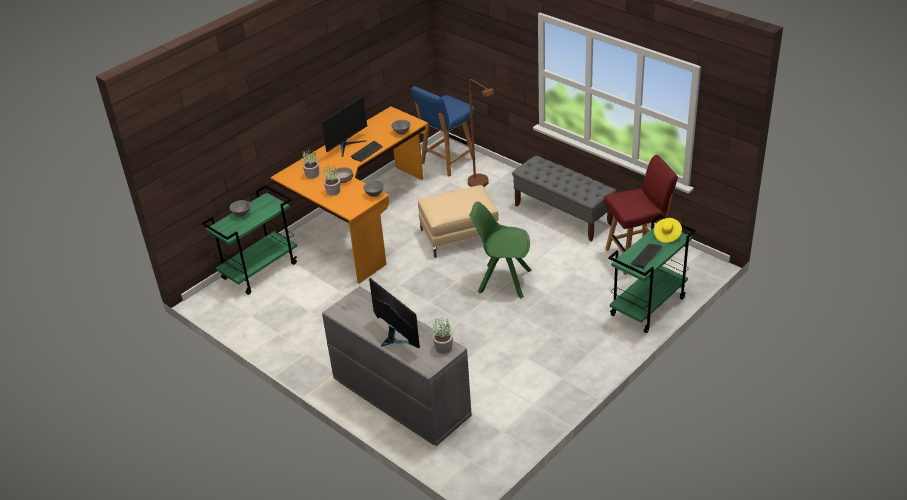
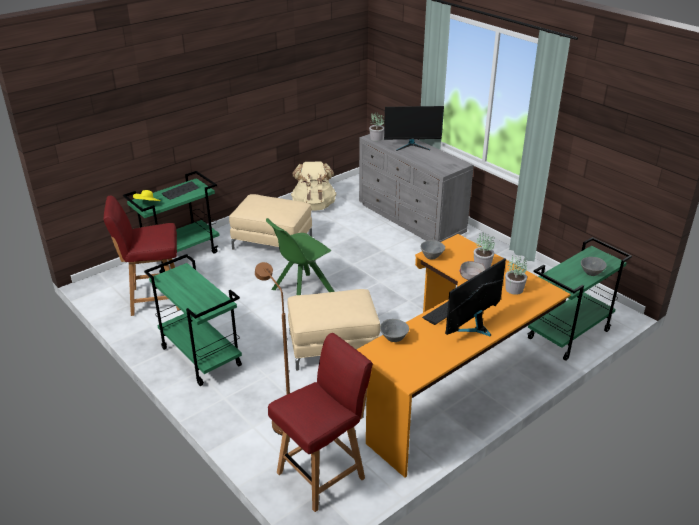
camera: 175 degrees left, 5 degrees down
(395, 337) = (412, 146): monitor -> monitor turned 60 degrees counterclockwise
(447, 161) = (322, 474): blue chair -> red chair
(503, 281) = (301, 292): green chair -> green chair turned 120 degrees clockwise
(529, 406) = (314, 206): none -> beige backpack
(557, 337) = (272, 242): none -> beige ottoman
(563, 215) = (200, 356): grey bench -> green cart

